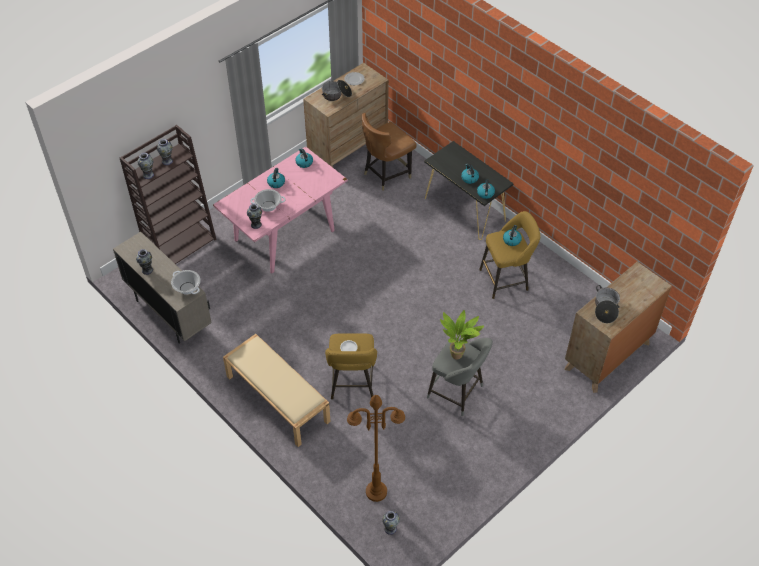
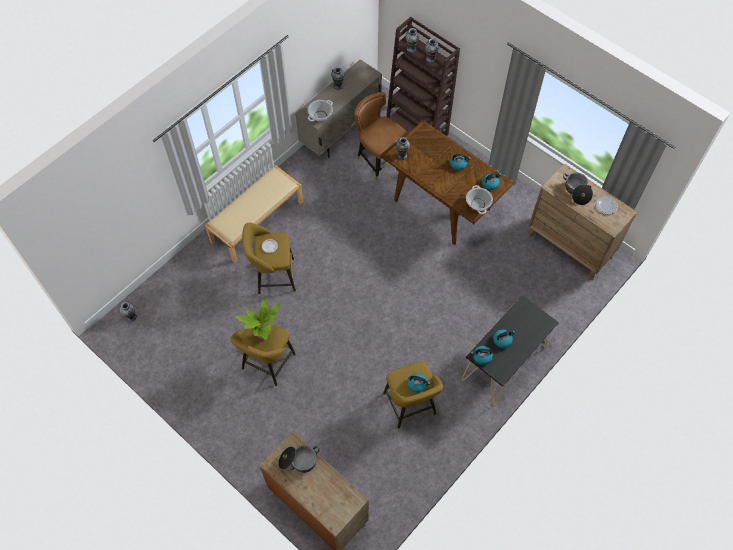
camera: 85 degrees right, 10 degrees up
(268, 206) = (427, 162): cooking pot -> cooking pot (478, 204)
(285, 235) = (442, 205): pink dining table -> brown dining table
(376, 491) = (166, 304): brown floor lamp -> none
(386, 174) = (540, 284): brown chair -> brown chair (379, 160)
(458, 393) = (267, 364): grey stool -> yellow stool

